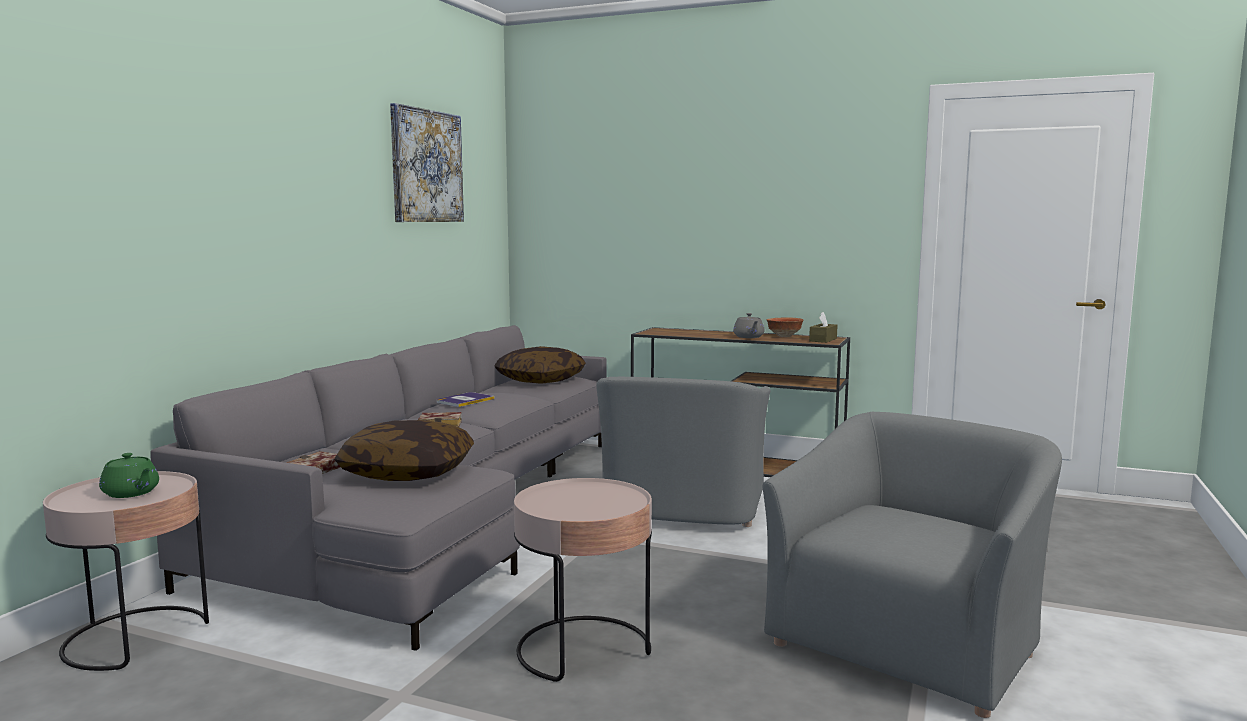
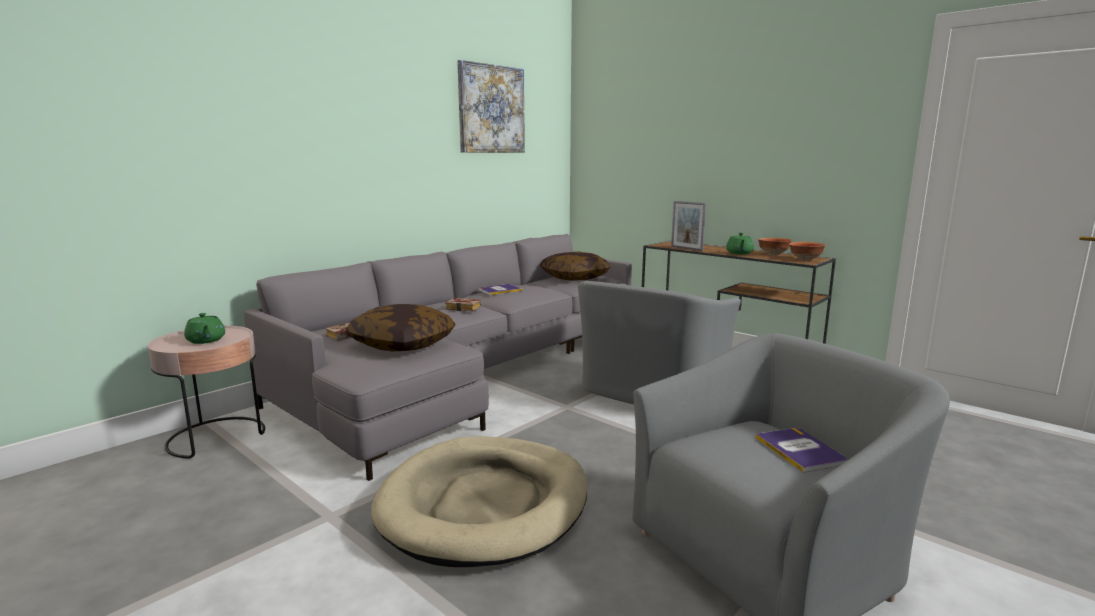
camera: 20 degrees right, 5 degrees up
(584, 649) = (485, 504): pink side table -> beige dog bed
(685, 335) = (686, 248): none -> picture frame
(749, 337) = (739, 253): grey teapot -> green teapot
(823, 340) = (805, 259): brown tissue box -> bowl
(931, 523) = (800, 450): none -> book

